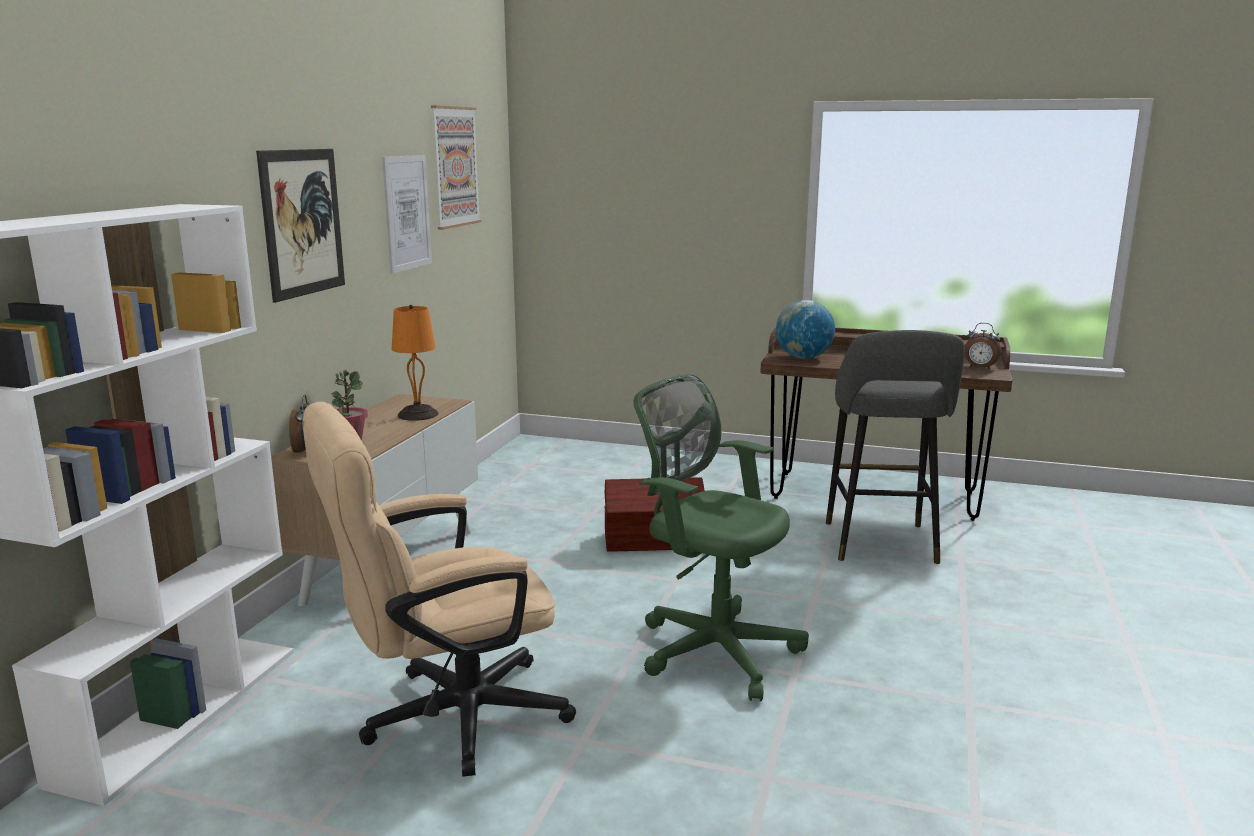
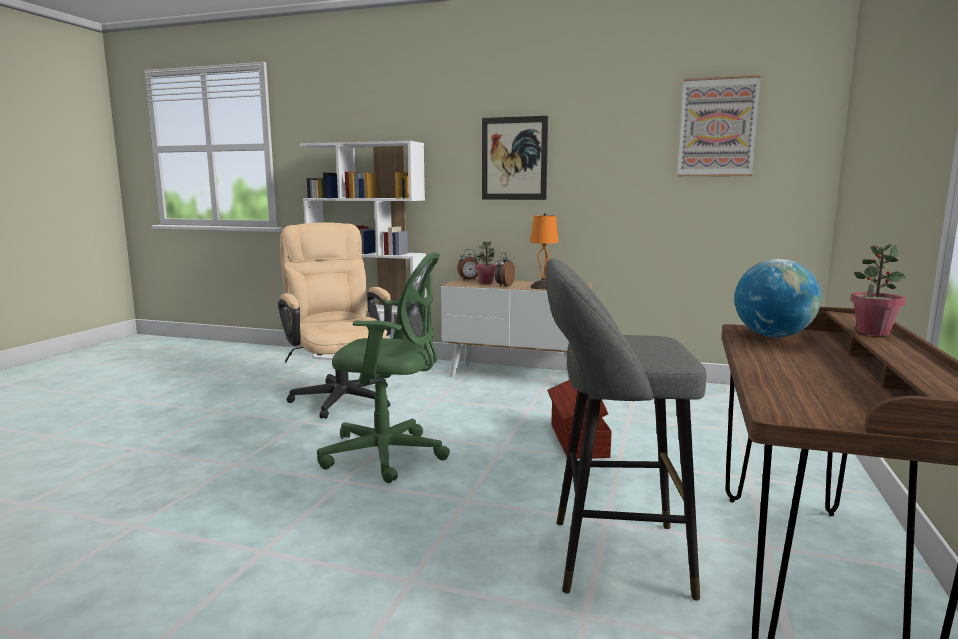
camera: 90 degrees right, 5 degrees down
(407, 212) = (632, 160): picture -> none
(712, 648) = (389, 455): green office chair -> green office chair turned 60 degrees clockwise
(851, 334) = (872, 332): none -> potted plant
(979, 368) = (832, 410): alarm clock -> alarm clock (504, 285)

